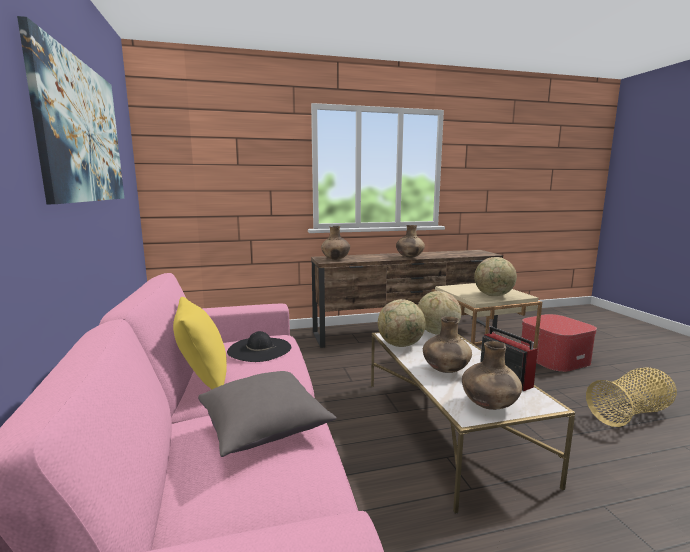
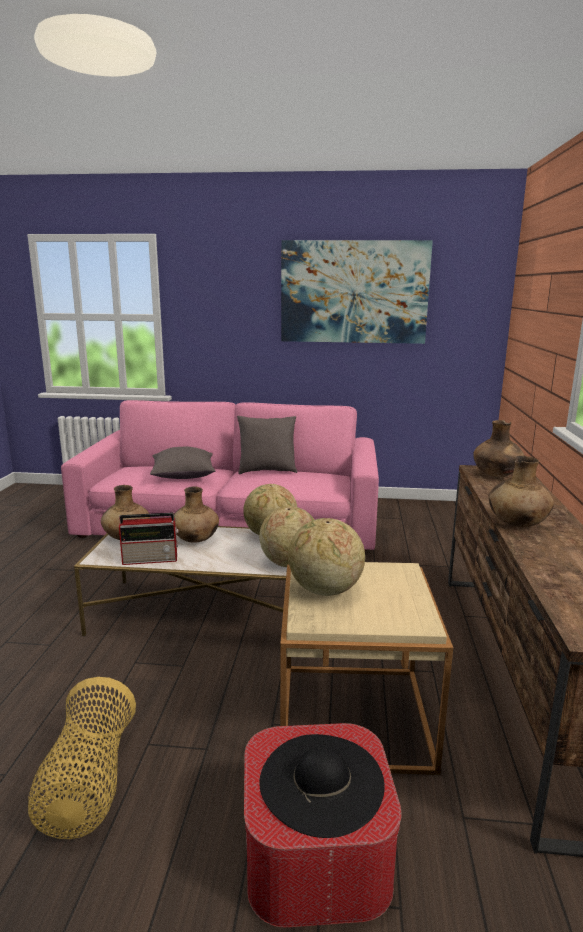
camera: 110 degrees right, 5 degrees up
(203, 380) = (267, 471): yellow pillow -> grey pillow
(259, 349) = (296, 480): black hat -> black hat (321, 781)

